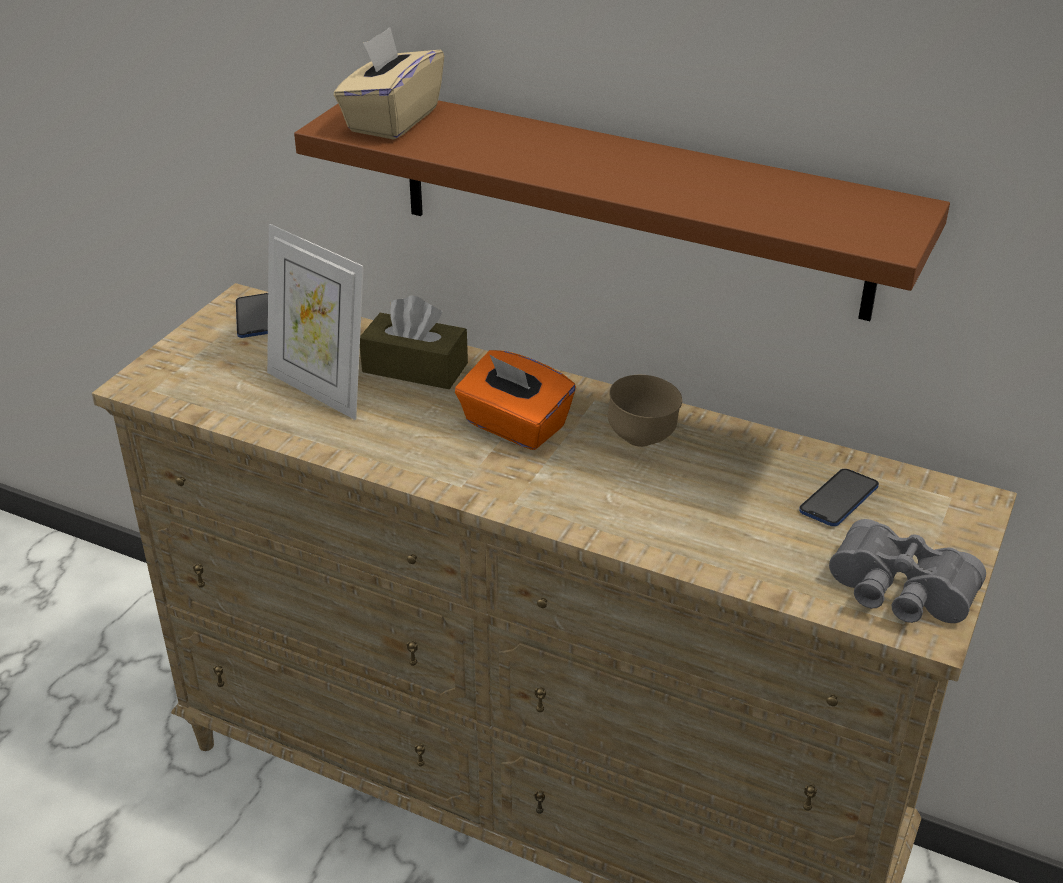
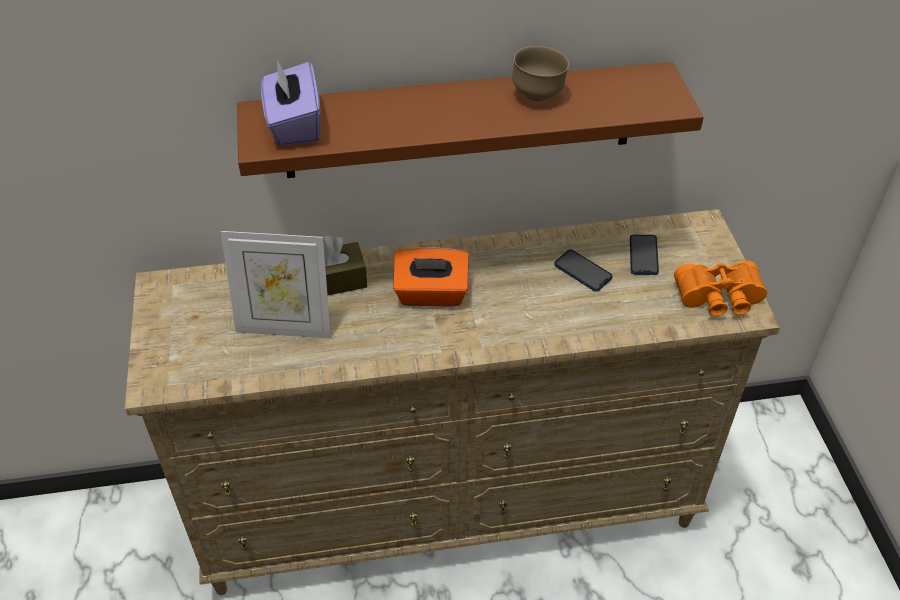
camera: 35 degrees left, 10 degrees up
(255, 317) = (181, 294): phone -> phone (582, 271)
(392, 120) = (294, 125): beige tissue box -> purple tissue box
(642, 439) = (511, 267): brown bowl -> brown bowl (538, 95)
(898, 594) = (719, 299): grey binoculars -> orange binoculars

